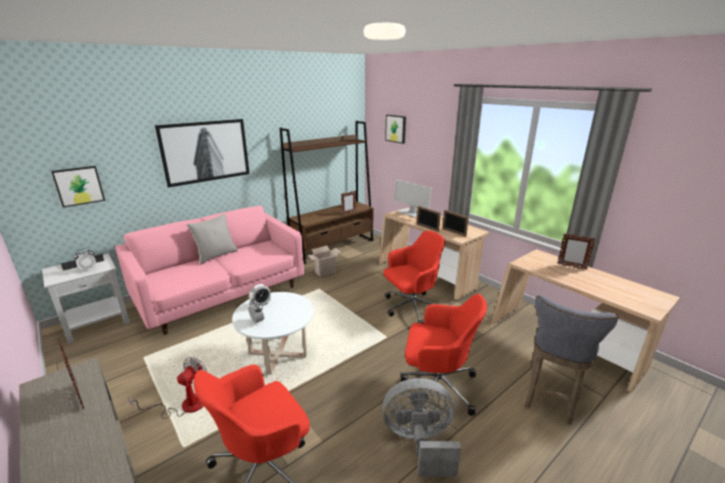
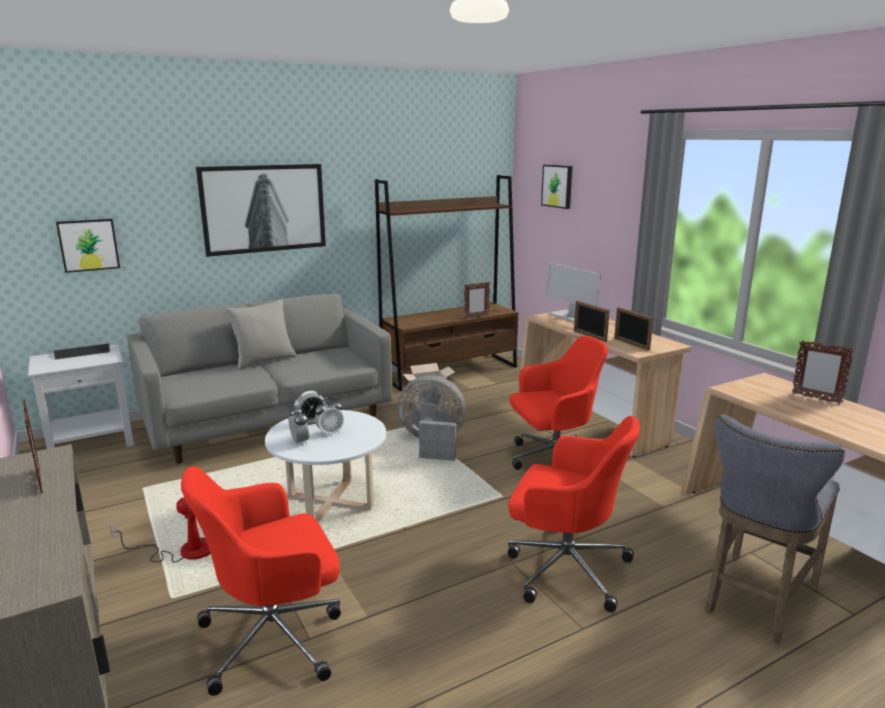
camera: 10 degrees right, 5 degrees down
(88, 269) = (87, 360): alarm clock -> alarm clock (330, 433)
(221, 294) = (268, 421): pink sofa -> grey sofa
(419, 443) = (515, 637): grey fan -> grey fan (432, 444)

